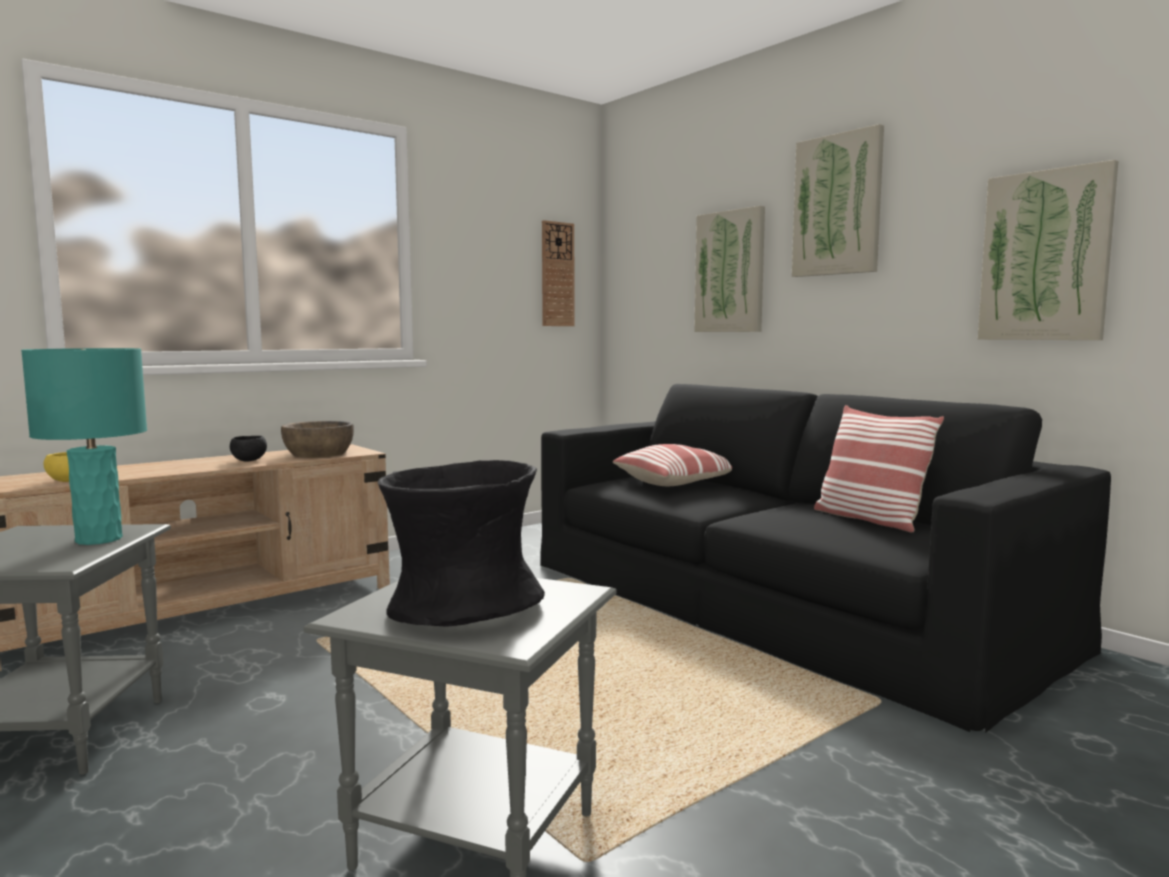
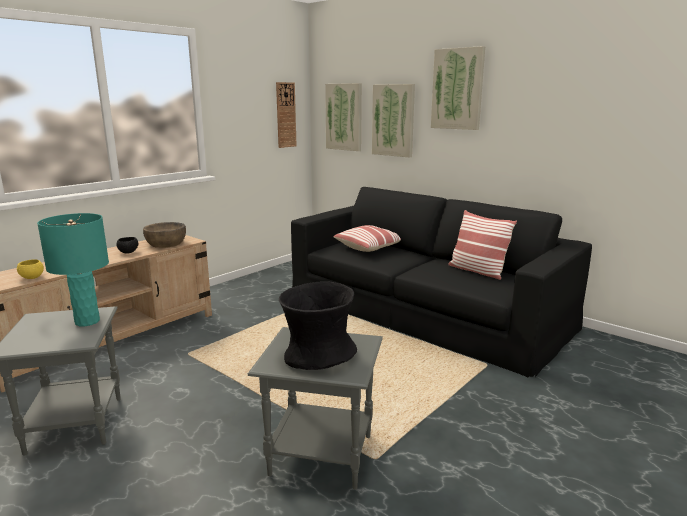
camera: 10 degrees left, 10 degrees up
(1045, 256) = (567, 131): picture -> picture (344, 117)

